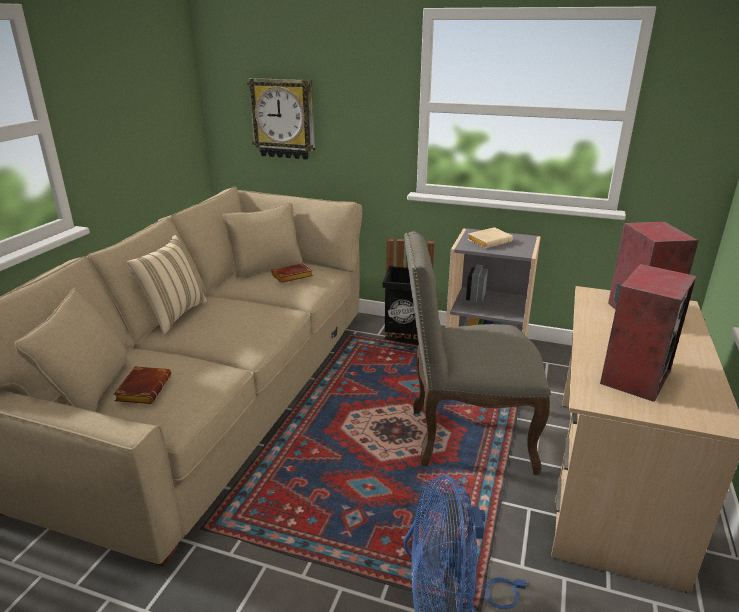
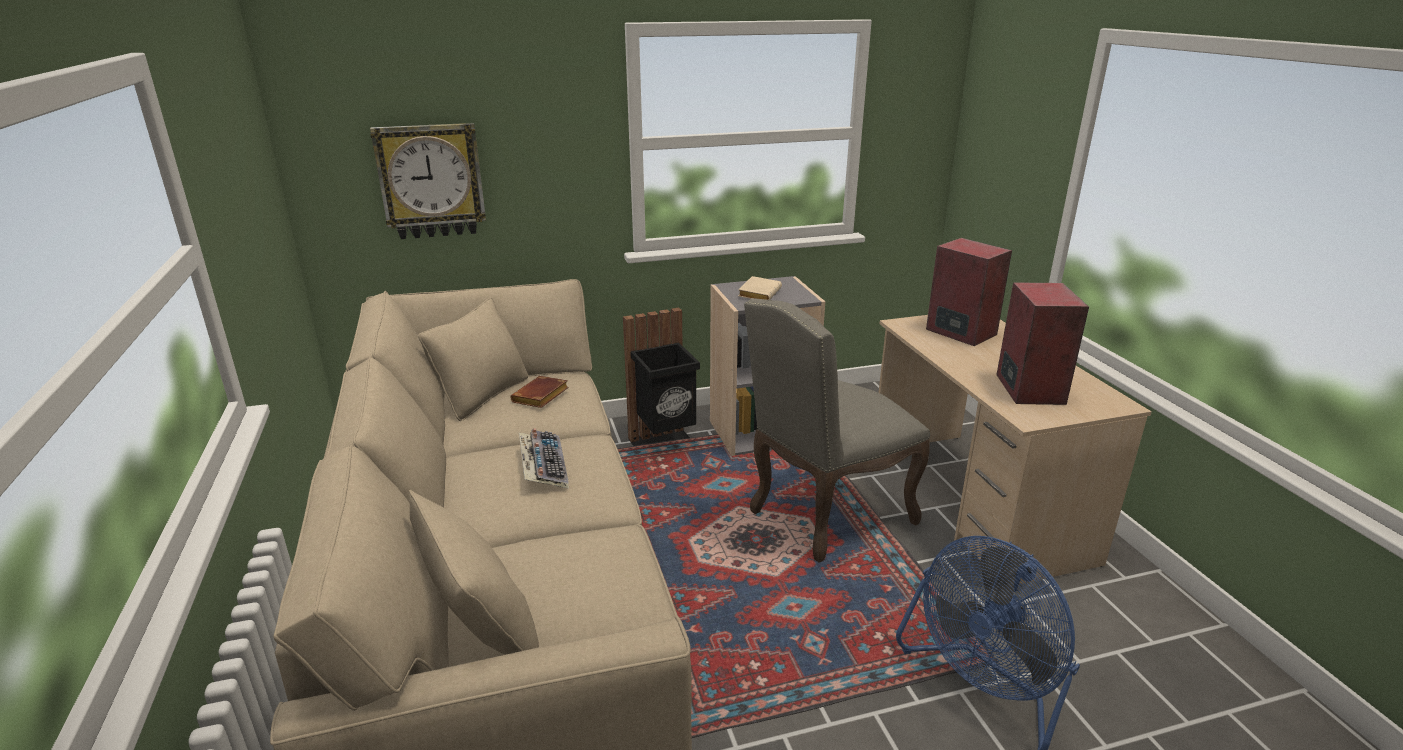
camera: 35 degrees left, 0 degrees up
(143, 389) = (560, 594): brown book -> none
(174, 315) = (448, 495): beige pillow -> none
(237, 316) = (543, 466): none -> keyboard

